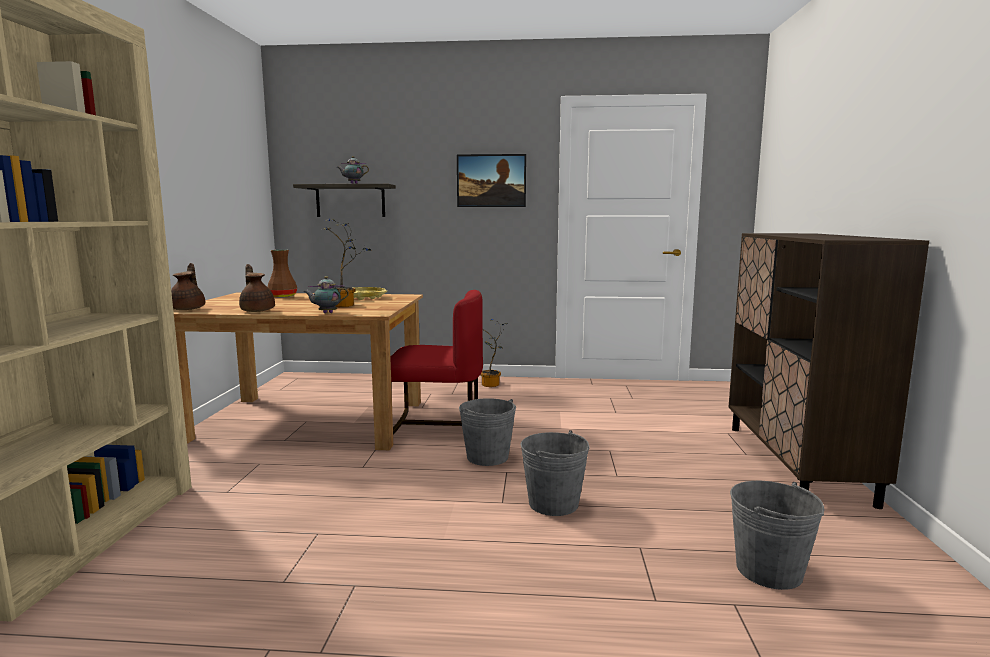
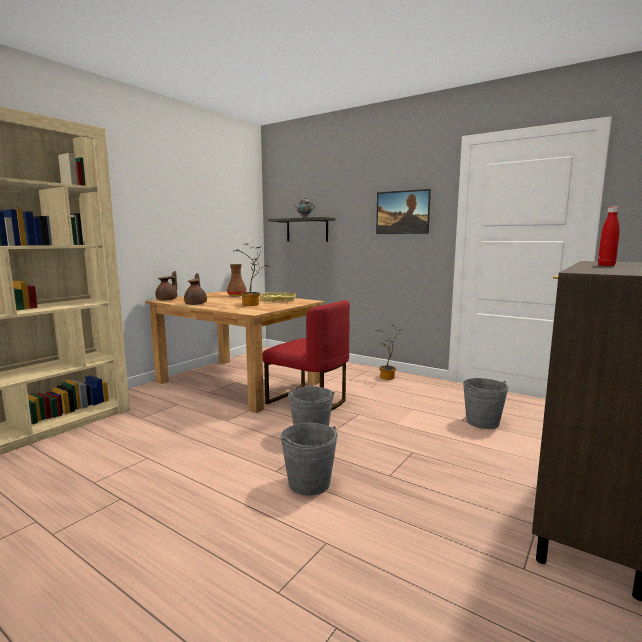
camera: 30 degrees right, 0 degrees up
(326, 313) = (226, 309): teapot -> none
(769, 570) = (411, 611): grey bucket -> grey bucket (482, 422)
(800, 235) = (606, 265): none -> red bottle

